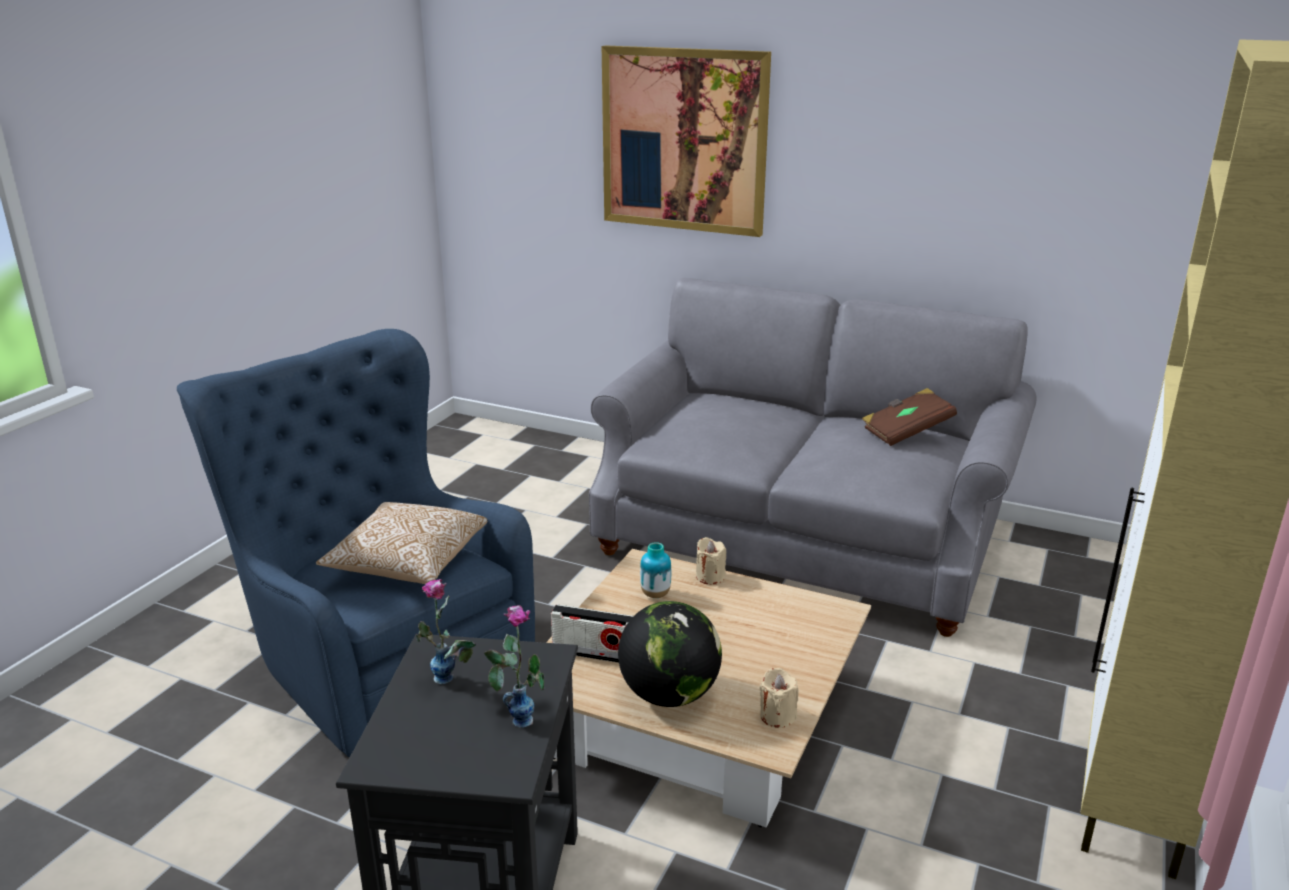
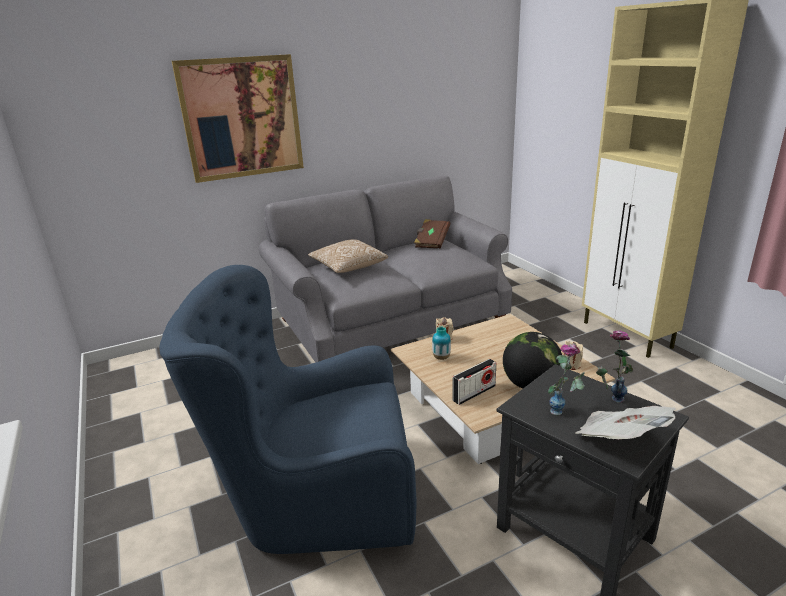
camera: 50 degrees left, 0 degrees up
(408, 562) = (349, 408): pillow -> pillow (348, 267)
(413, 747) = (620, 440): none -> newspaper

